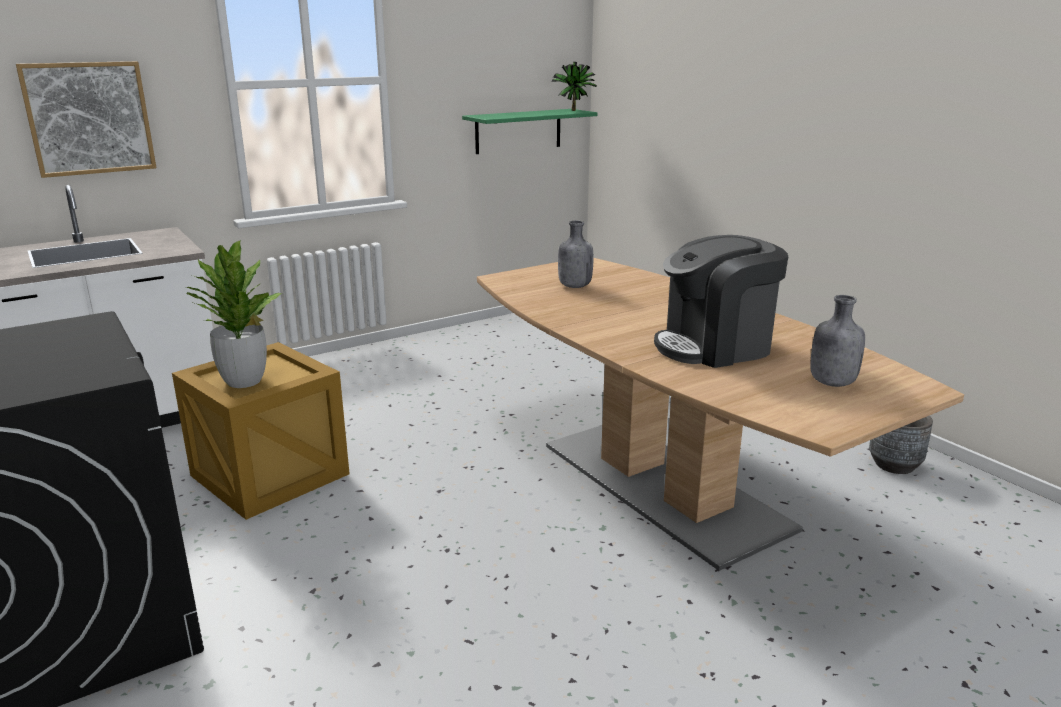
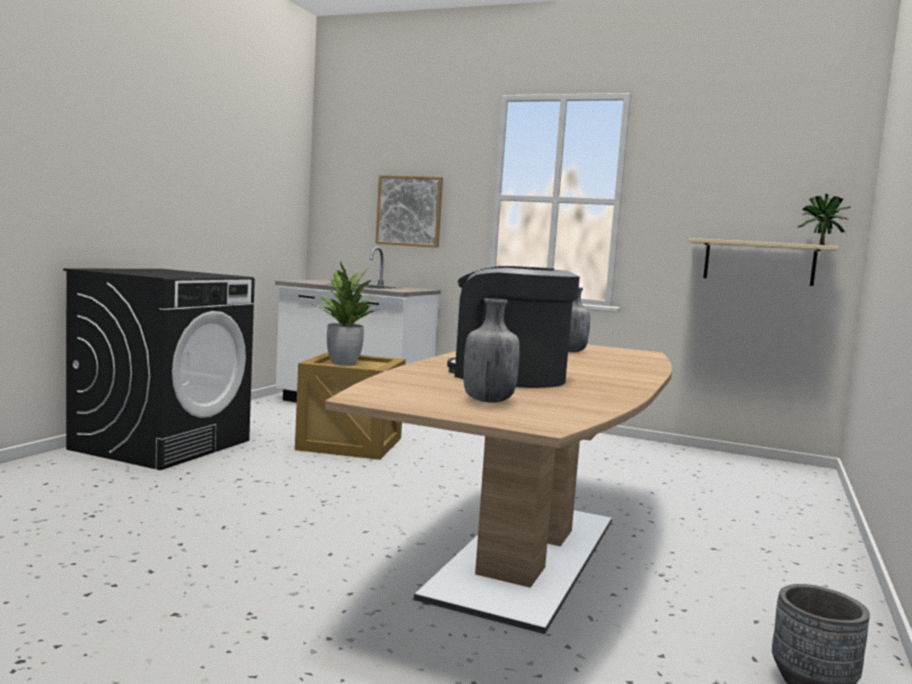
camera: 55 degrees right, 15 degrees down
(518, 131) = (759, 262): green shelf -> beige shelf

